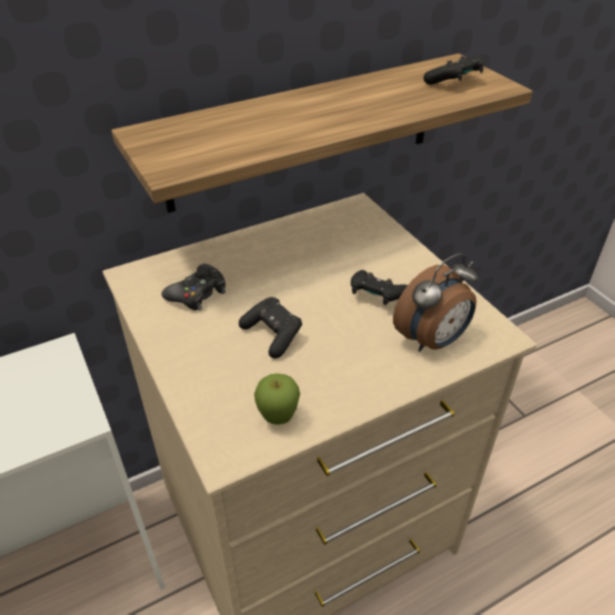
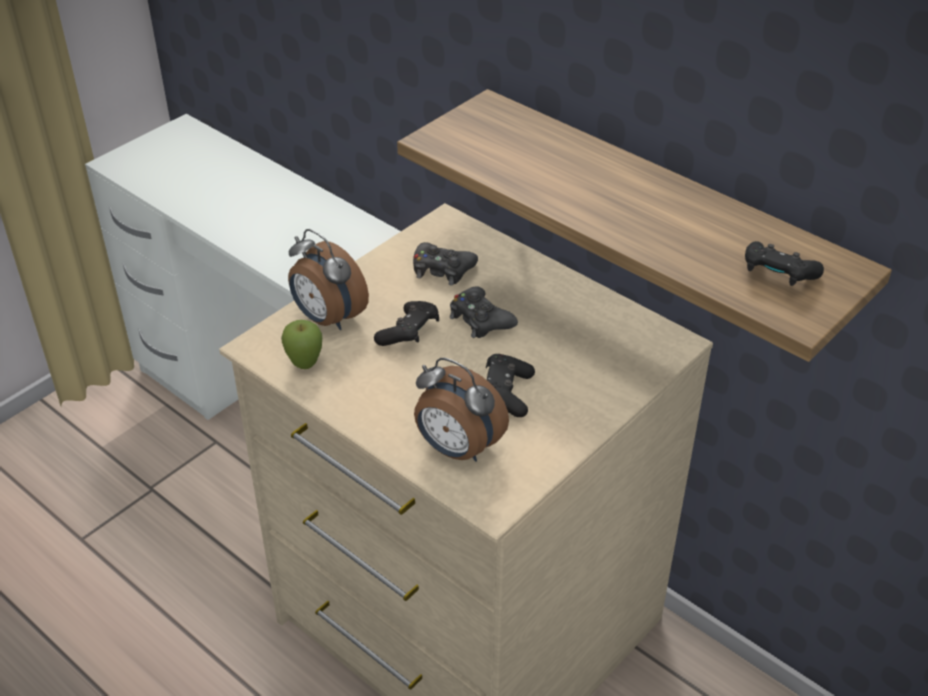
camera: 70 degrees right, 0 degrees up
(217, 387) = (327, 319): none -> alarm clock
(279, 288) = (480, 320): none -> black game controller

